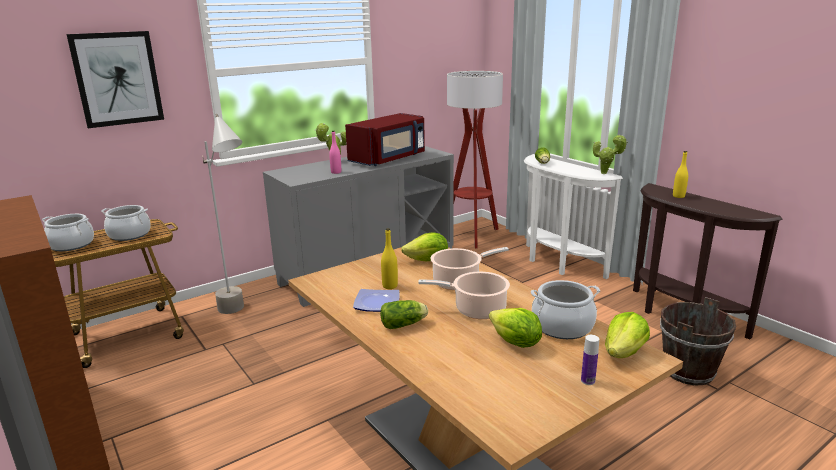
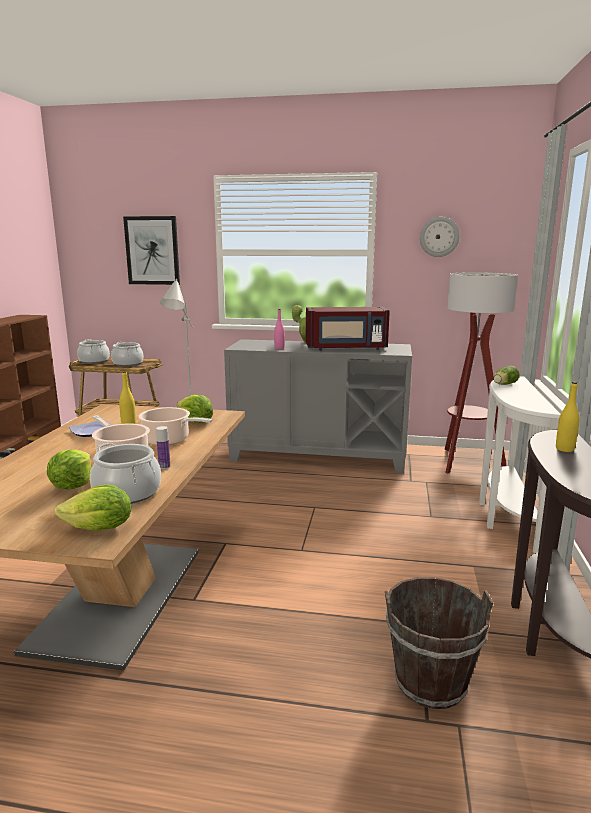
camera: 45 degrees right, 5 degrees down
(405, 324) = (66, 447): lettuce -> none
(421, 41) = (439, 237): none -> wall clock
(587, 381) = (25, 527): bottle -> bottle (164, 467)
(605, 173) = (547, 408): potted plant -> none

